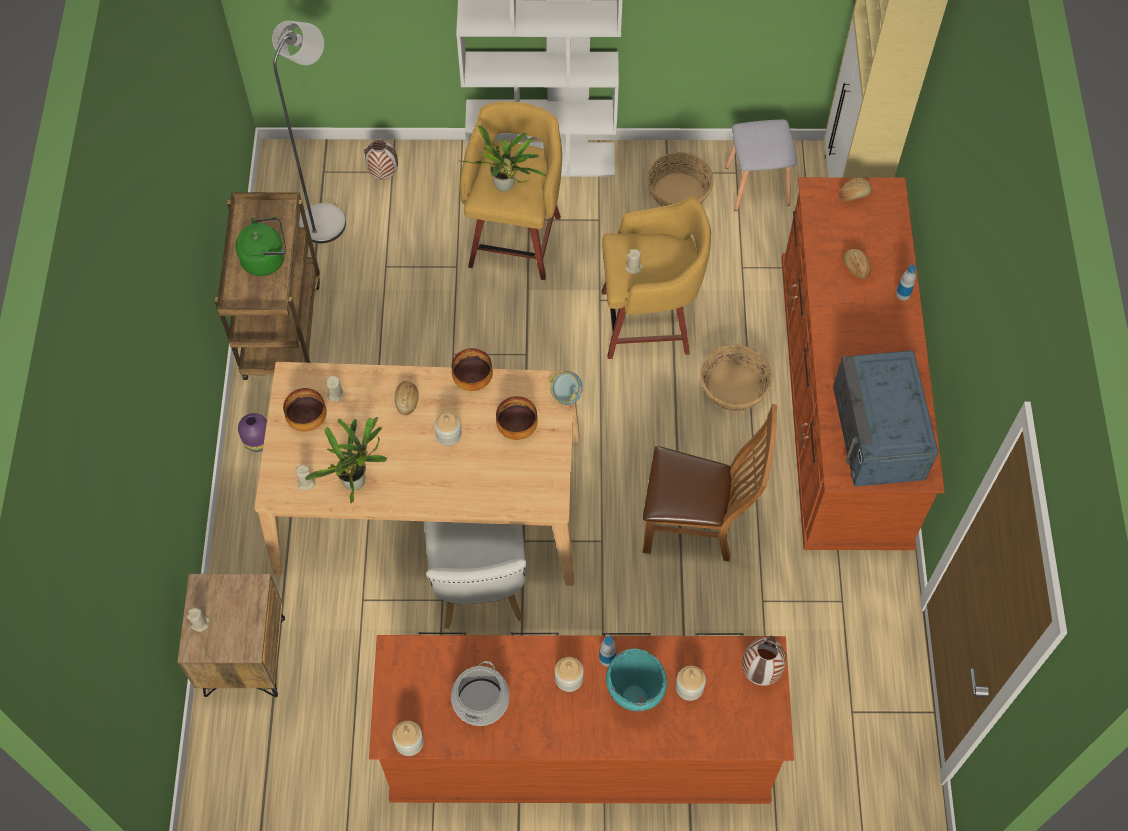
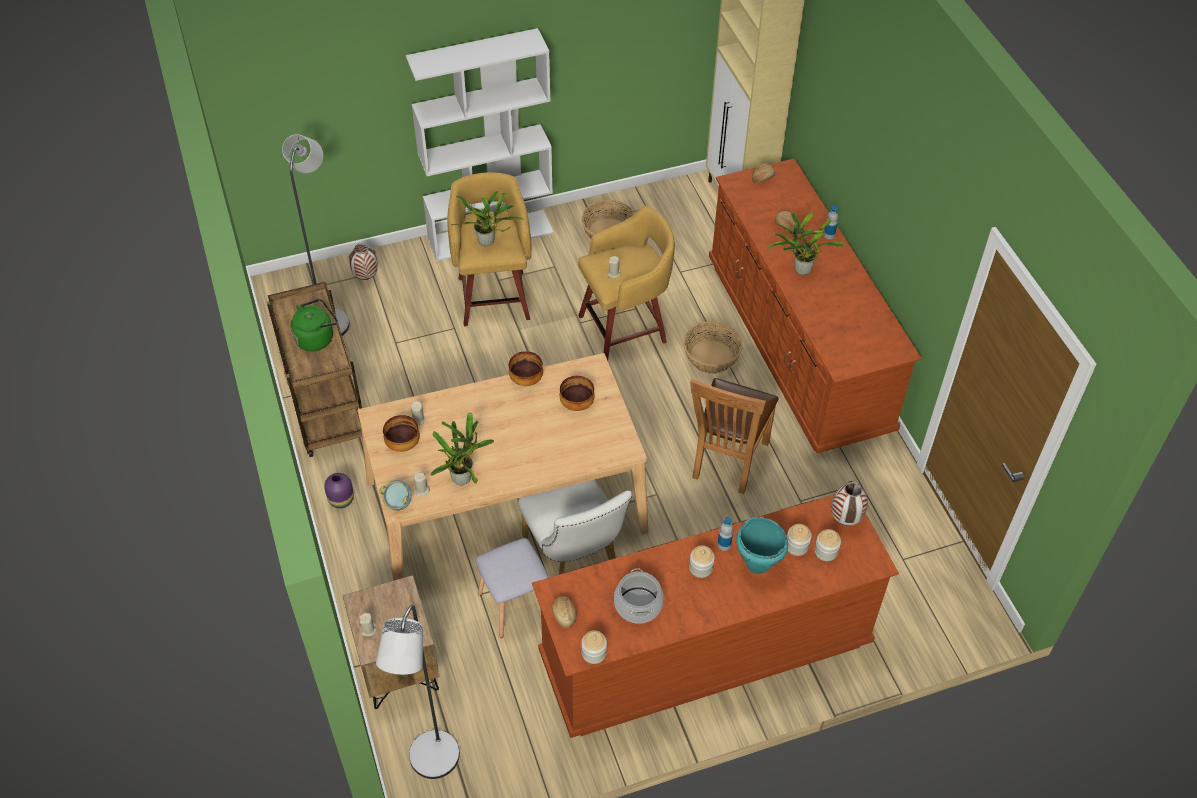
camera: 20 degrees left, 10 degrees down
(238, 779) = (431, 764): none -> grey floor lamp
(407, 400) = (479, 408): bread -> bread (564, 614)
(448, 435) = (524, 424): jar -> jar (826, 551)
(565, 395) = (605, 371): bowl -> bowl (398, 503)
(697, 526) = (726, 462): brown chair -> brown chair turned 120 degrees clockwise
(756, 186) = (666, 213): grey stool -> grey stool (514, 605)
(846, 330) = (799, 269): none -> potted plant
(879, 433) = (855, 331): blue microwave -> none

